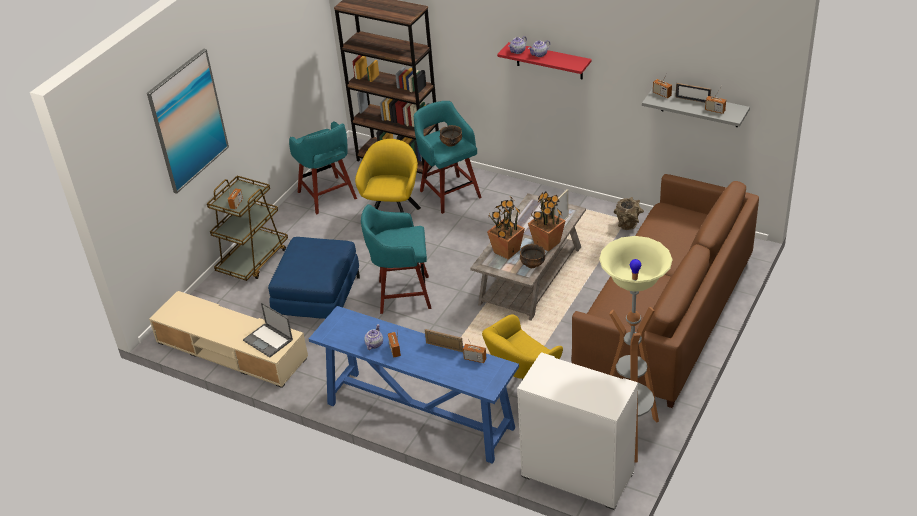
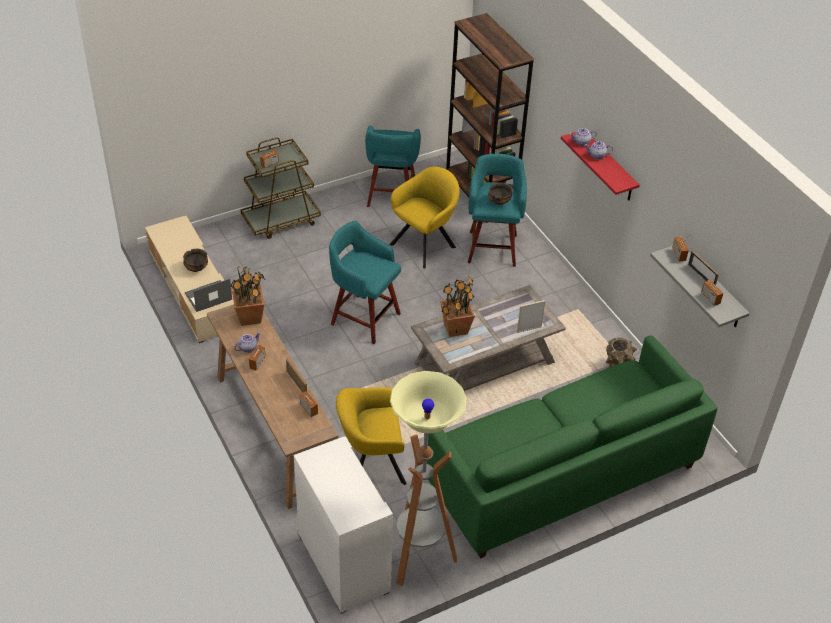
camera: 30 degrees right, 5 degrees up
(188, 121) = (248, 71): picture -> none
(268, 340) = (208, 297): laptop -> laptop turned 75 degrees clockwise
(318, 299) = (296, 283): blue ottoman -> none
(418, 415) = (273, 431): blue console table -> brown console table
(532, 264) = (464, 353): bowl -> bowl (196, 268)
(547, 243) = (497, 341): potted plant -> potted plant (250, 317)
(665, 317) = (561, 473): brown sofa -> green sofa

